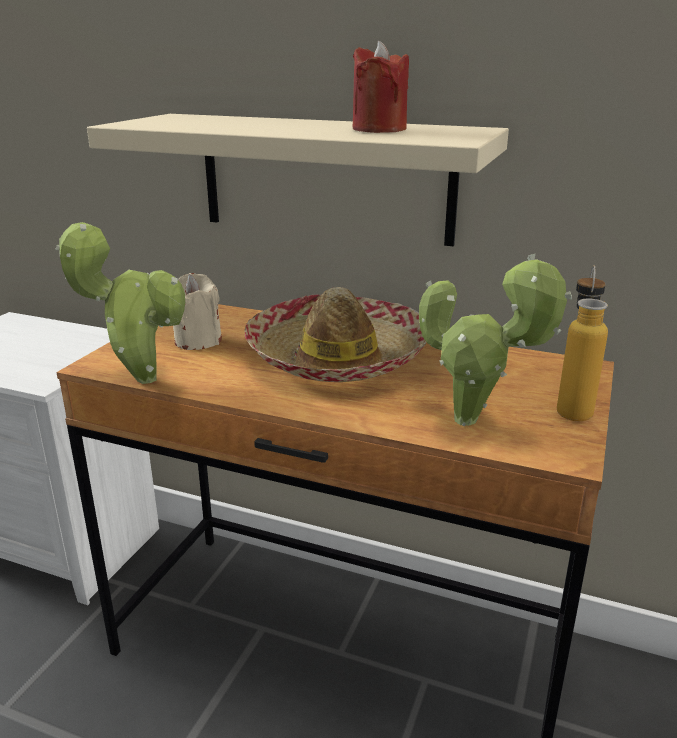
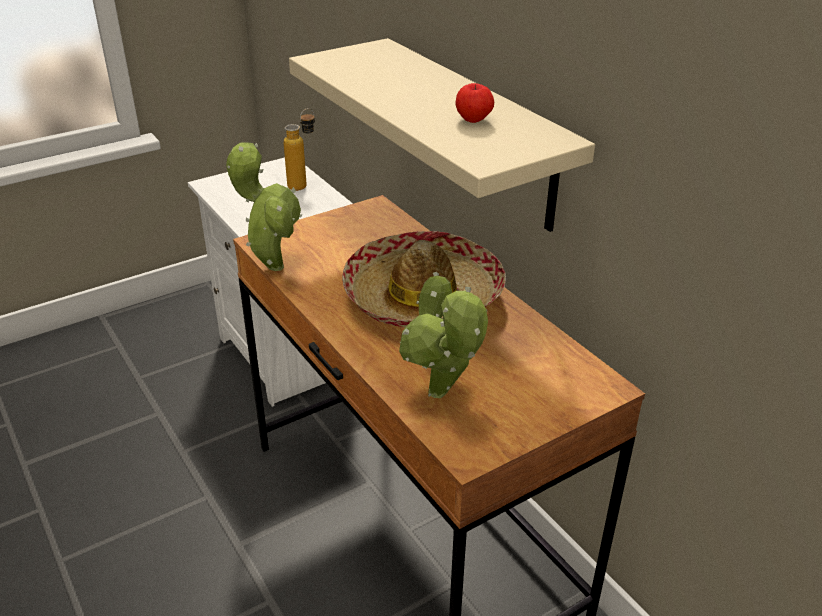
camera: 35 degrees right, 10 degrees up
(198, 341) = (344, 243): beige candle -> none
(379, 129) = (473, 119): red candle -> apple
(573, 407) = (536, 419): bottle -> bottle (303, 184)

